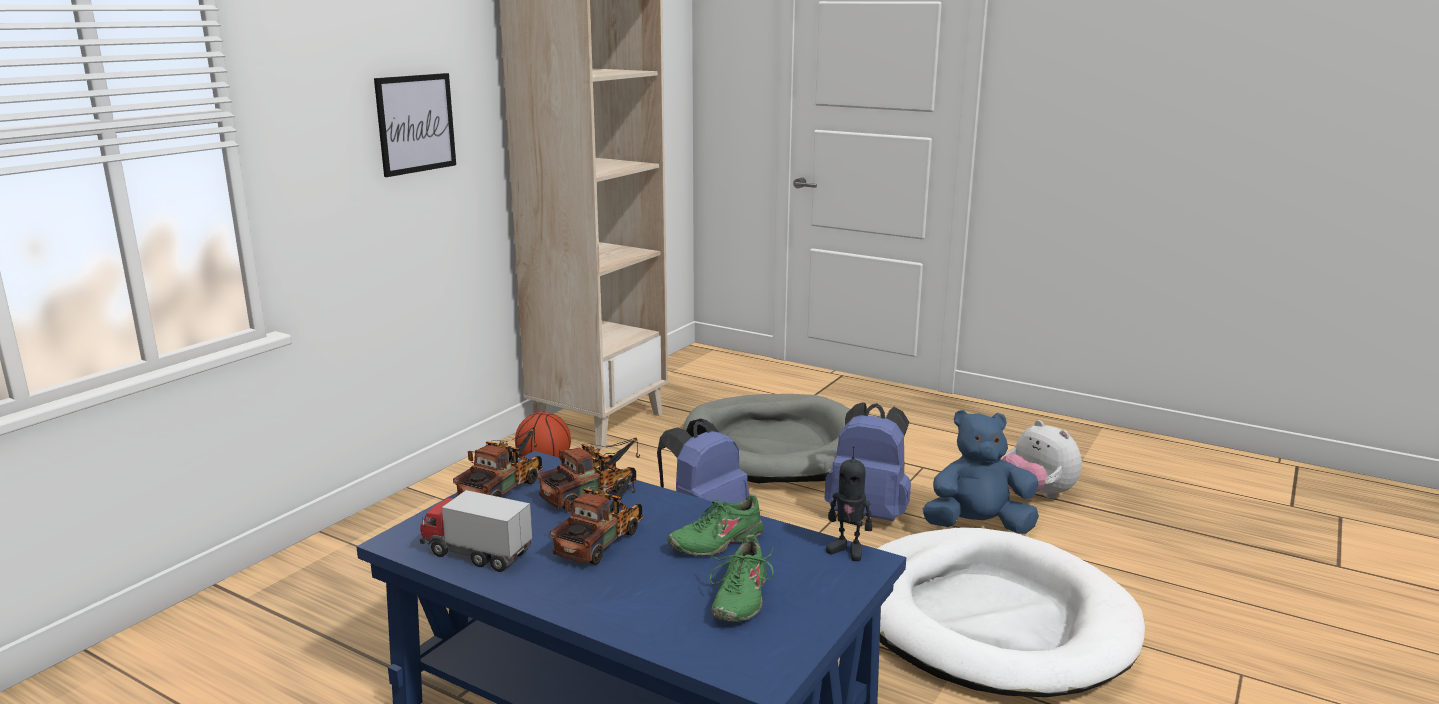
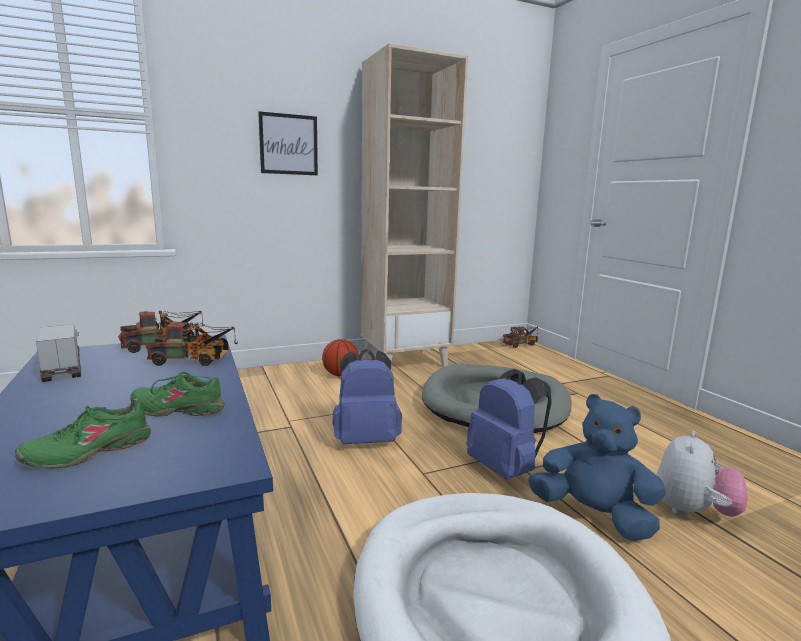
camera: 35 degrees right, 5 degrees down
(603, 539) = (130, 384): toy truck -> toy truck (522, 344)
(847, 550) = (241, 451): toy robot -> none
(1036, 495) = (692, 512): plush toy -> plush toy turned 150 degrees counterclockwise

